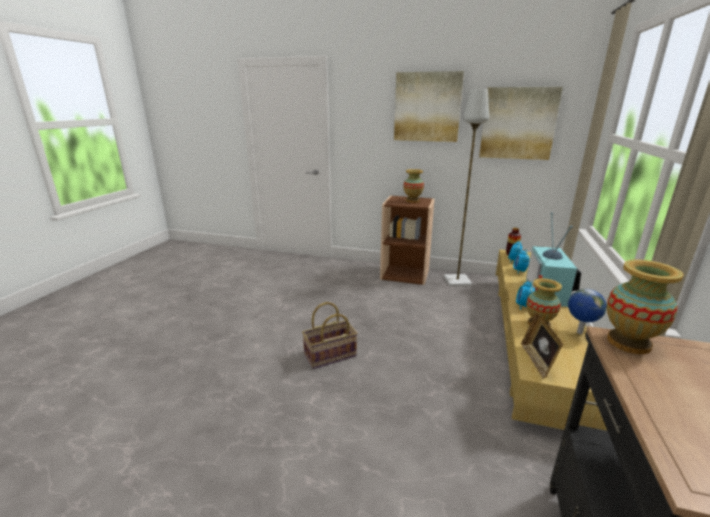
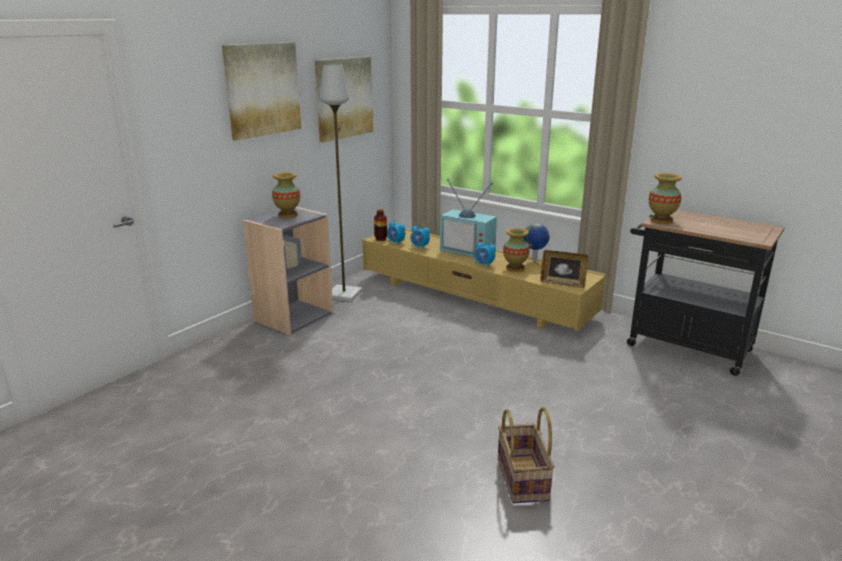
camera: 70 degrees left, 0 degrees up
(330, 356) = (439, 400): basket -> basket (523, 479)
(405, 274) = (294, 316): brown bookcase -> grey bookcase

